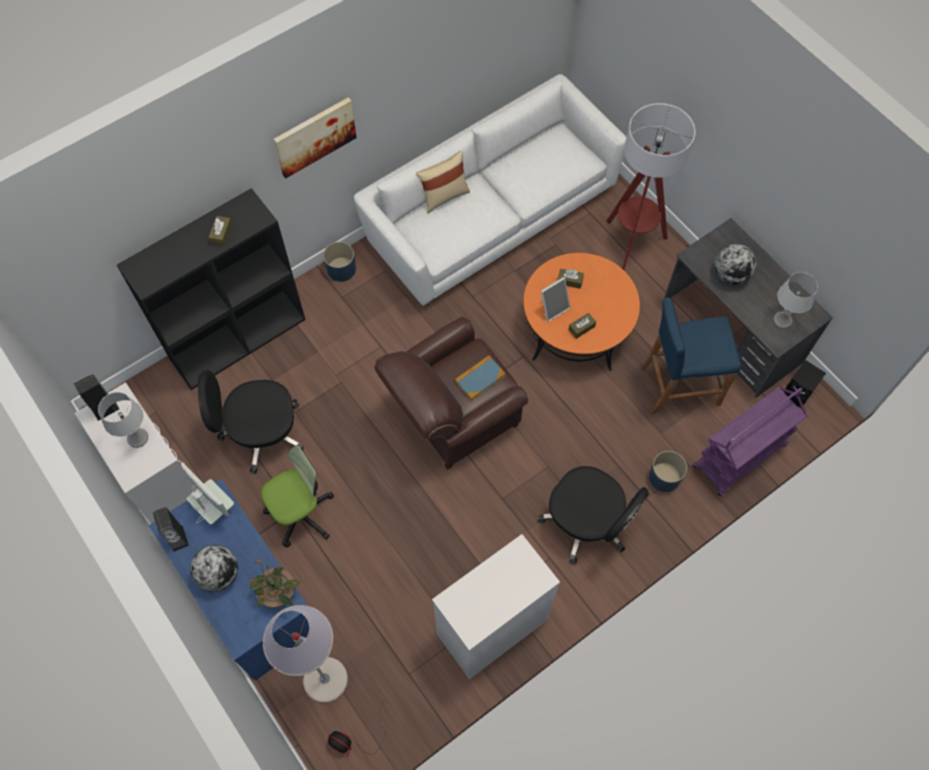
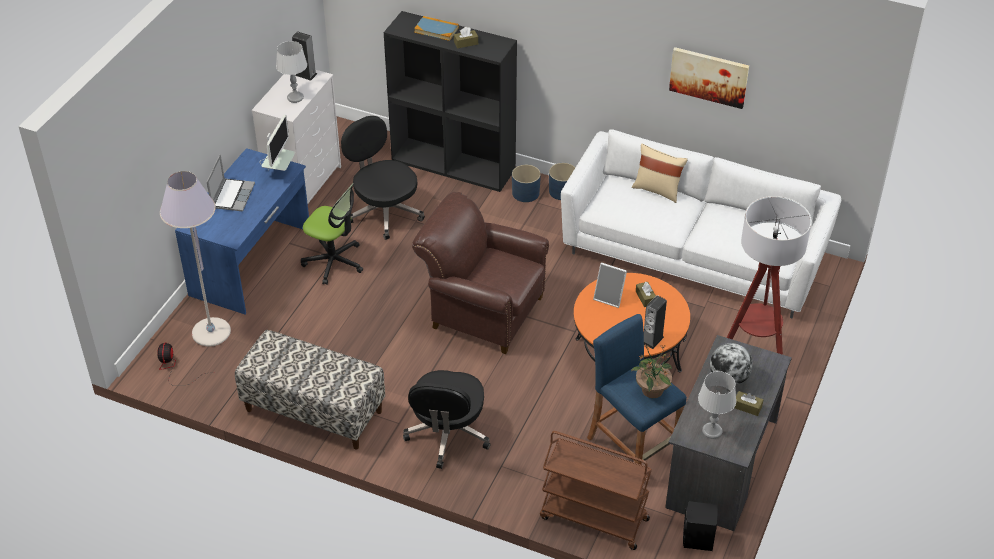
camera: 60 degrees right, 20 degrees down
(177, 538) = (246, 165): speaker -> speaker (652, 340)
(219, 574) = (232, 195): globe -> laptop
(279, 594) = (237, 230): potted plant -> potted plant (652, 391)
(315, 136) = (582, 43): picture -> picture (709, 76)
(480, 378) = (503, 278): book -> book (436, 30)
(491, 628) = (313, 411): white dresser -> bench
(581, 328) = (605, 323): brown tissue box -> brown tissue box (747, 407)
(664, 477) = (531, 471): blue planter -> blue planter (525, 193)
(739, 457) = (593, 519): purple cart -> brown cart

